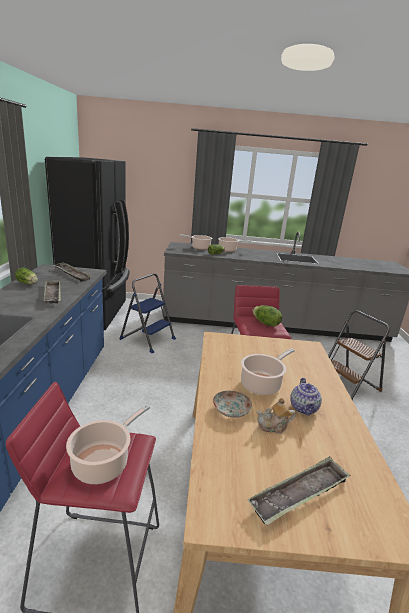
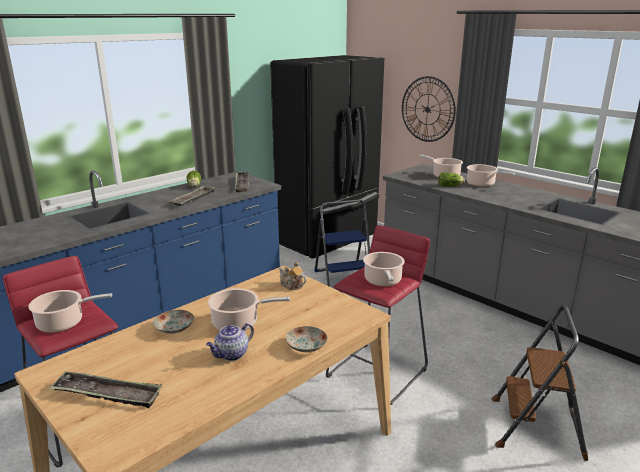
camera: 45 degrees right, 0 degrees up
(164, 201) = (427, 109): none -> wall clock
(265, 323) = (383, 281): lettuce -> cooking pot
(273, 426) = (180, 352): teapot -> teapot (292, 285)
(325, 380) = (305, 346): none -> plate

